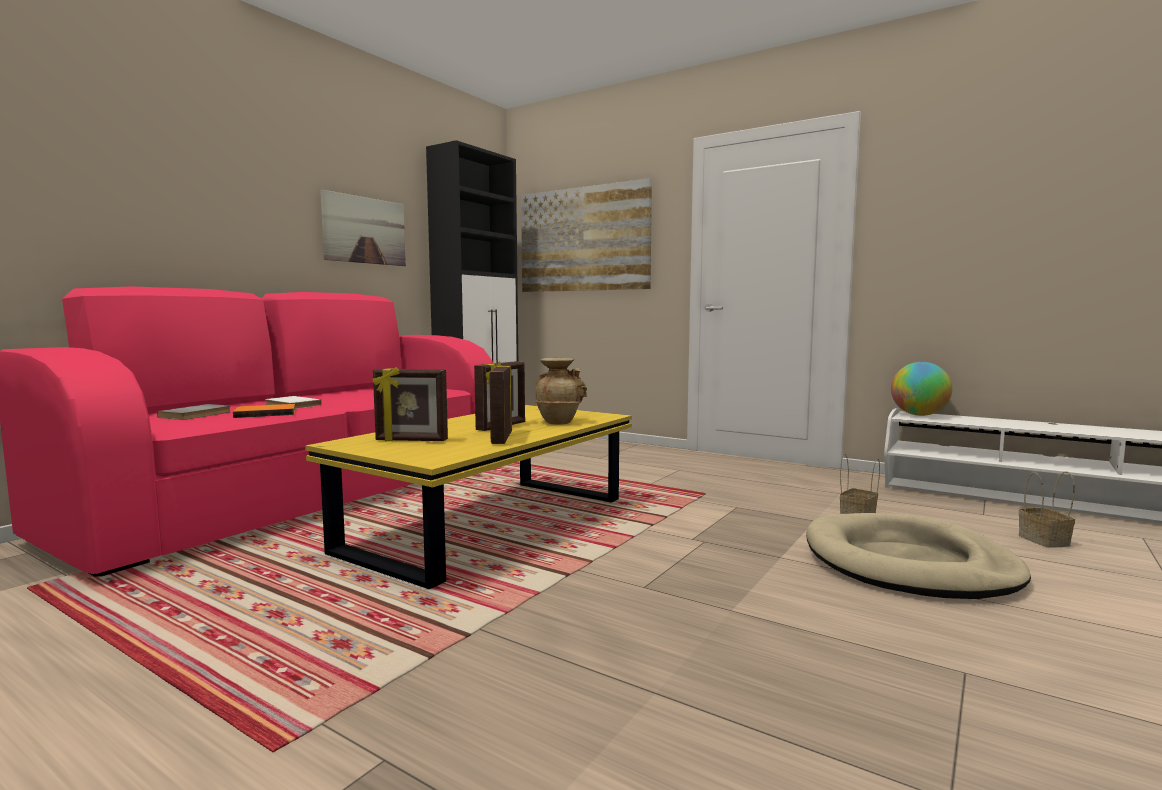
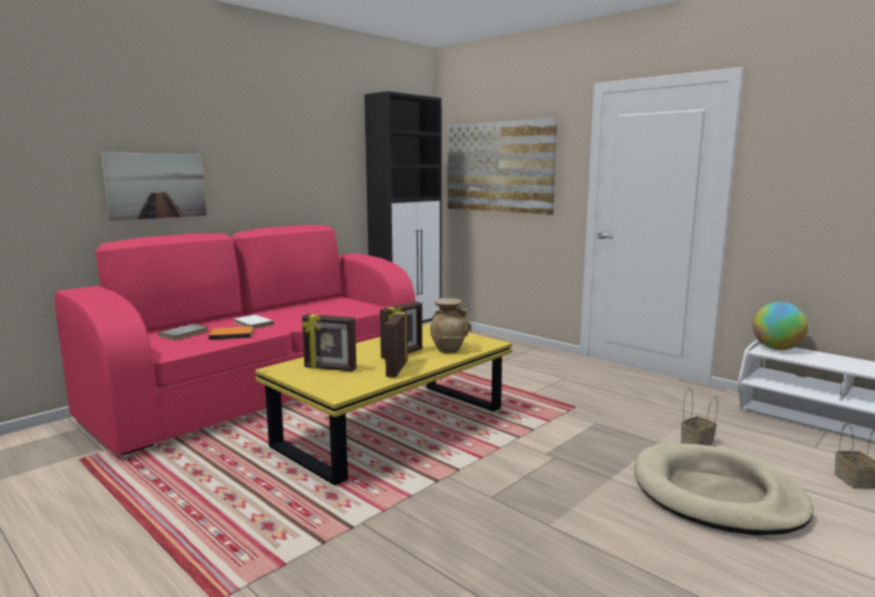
camera: 10 degrees right, 5 degrees up
(364, 230) = (313, 170): picture -> picture (156, 186)

